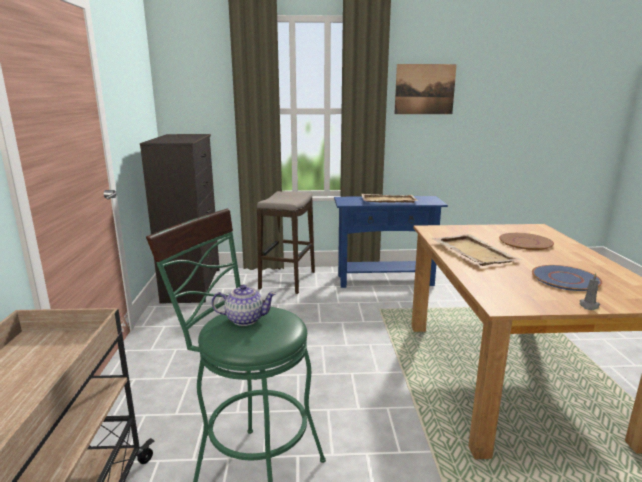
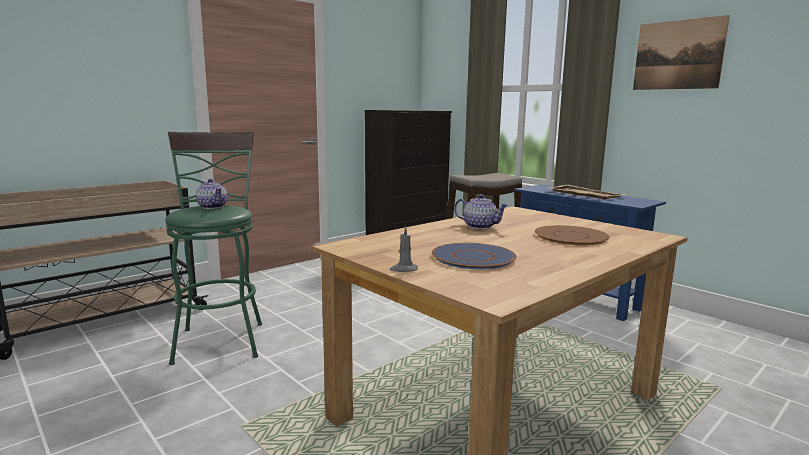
camera: 50 degrees right, 5 degrees down
(473, 251) = (479, 226): beige tray -> teapot

